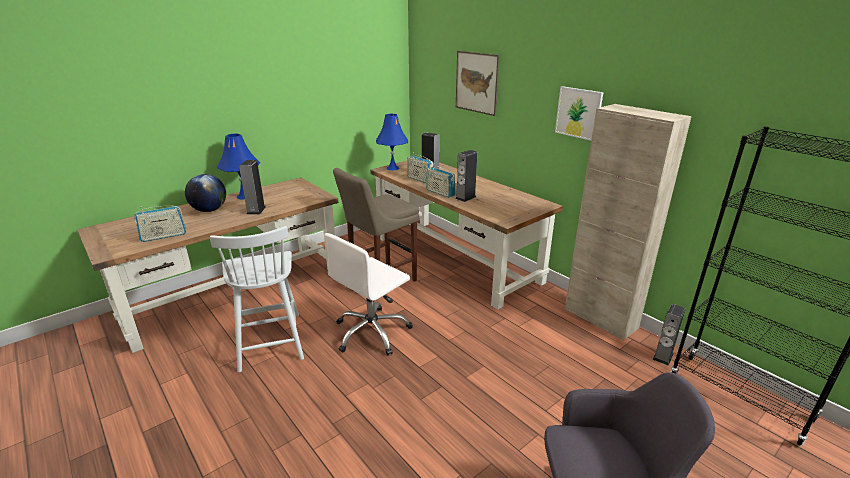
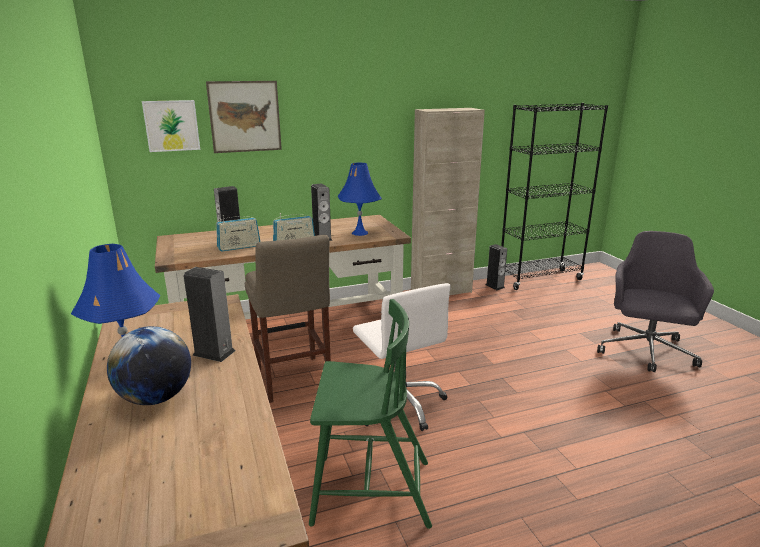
camera: 70 degrees left, 5 degrees down
(164, 236) = (237, 447): radio -> none
(270, 340) = (369, 491): white chair -> green chair
(393, 168) = (174, 254): blue table lamp -> blue table lamp (360, 233)
(578, 113) = (380, 124): picture -> picture (171, 125)

